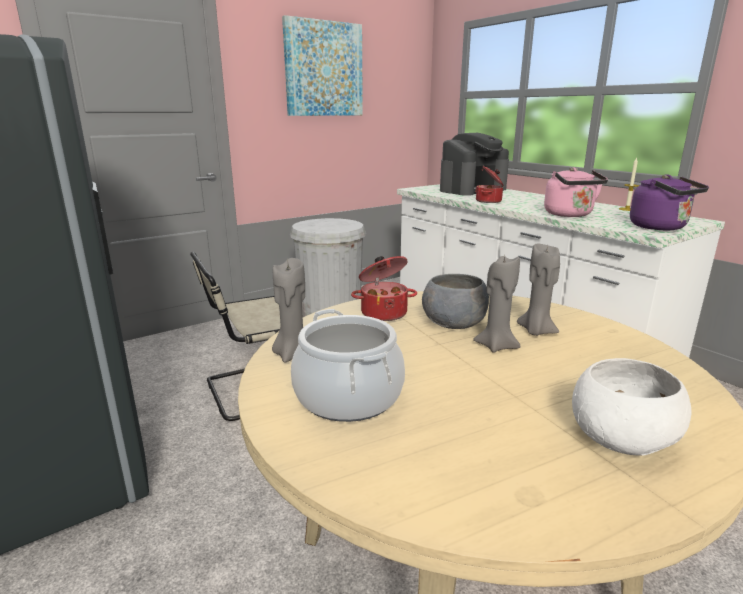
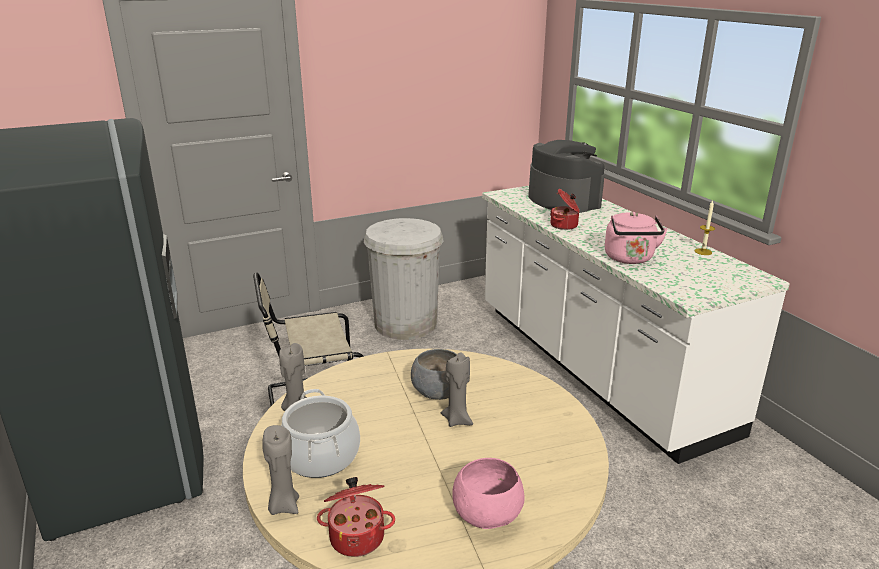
camera: 10 degrees right, 5 degrees up
(323, 69) = (412, 57): picture -> none
(384, 312) = (387, 373): cooking pot -> cooking pot (357, 536)
(472, 190) = (563, 200): coffee machine -> coffee machine turned 90 degrees counterclockwise
(536, 331) = (501, 407): grey candle -> grey candle (283, 506)
(619, 439) = (486, 514): white bowl -> pink bowl
(661, 227) = (706, 289): purple kettle -> none

